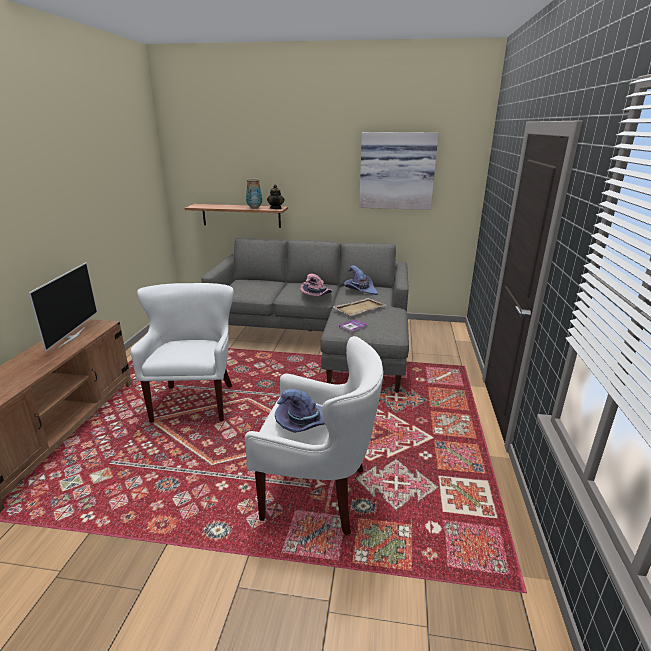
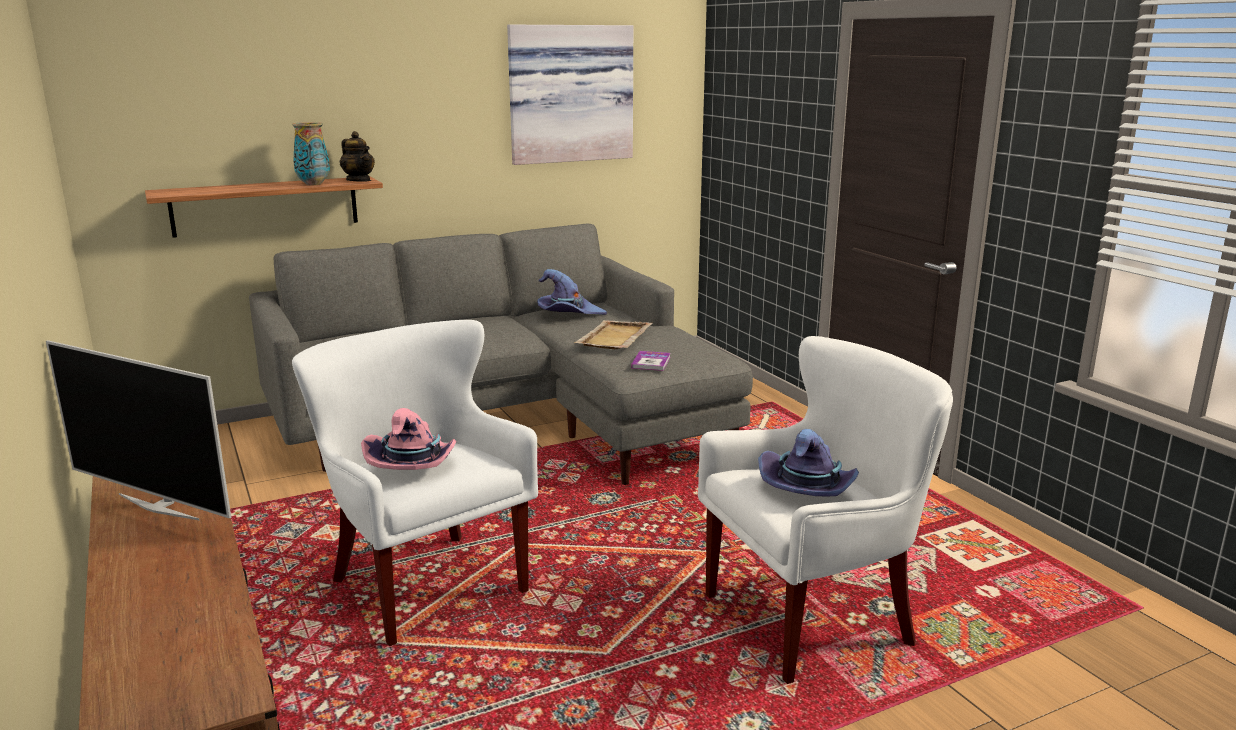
camera: 35 degrees left, 5 degrees down
(71, 337) = (160, 506): television -> television turned 150 degrees clockwise
(317, 295) = (511, 334): pink hat -> pink hat (413, 465)

